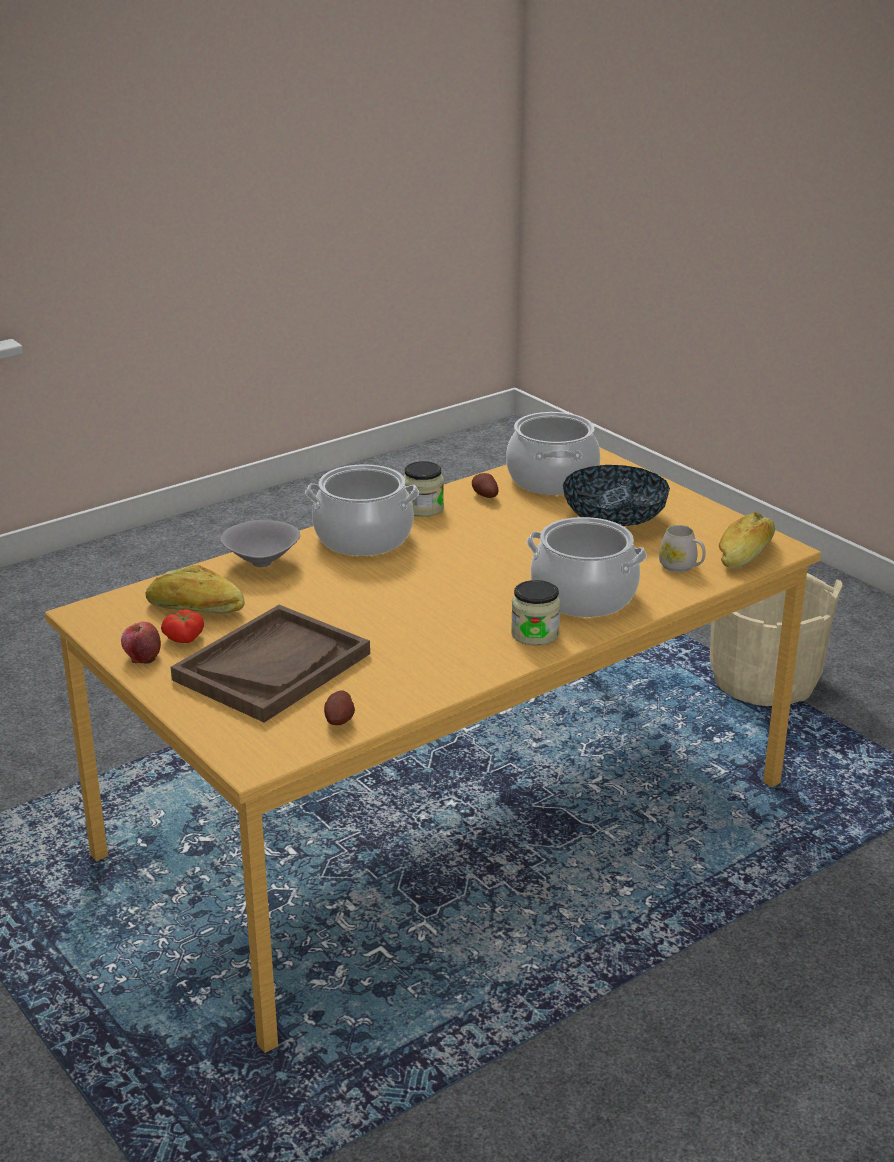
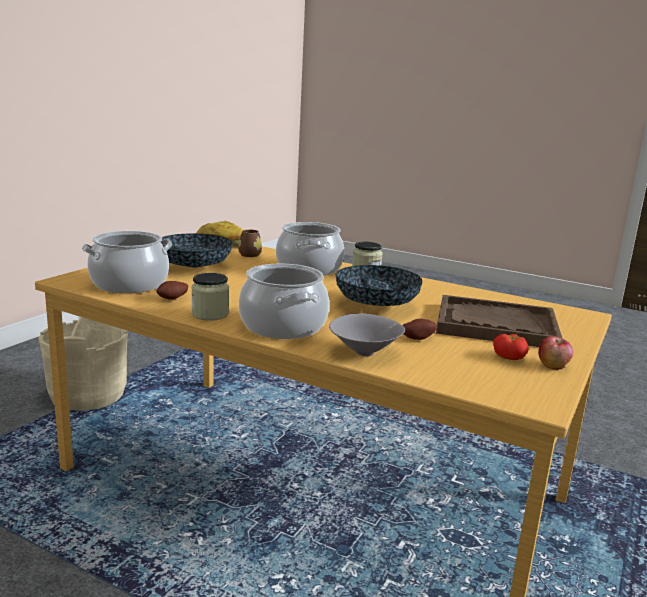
camera: 115 degrees left, 10 degrees down
(196, 608) = (465, 362): bread -> none
(340, 720) = (516, 302): potato -> potato (417, 338)
(395, 606) = (376, 305): none -> bowl
(681, 567) = (251, 254): white mug -> brown mug

